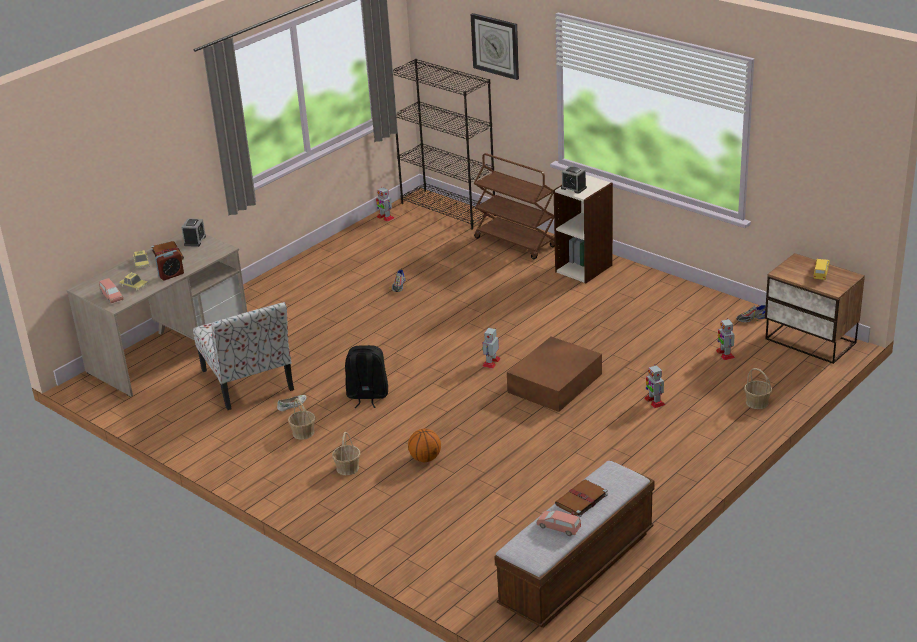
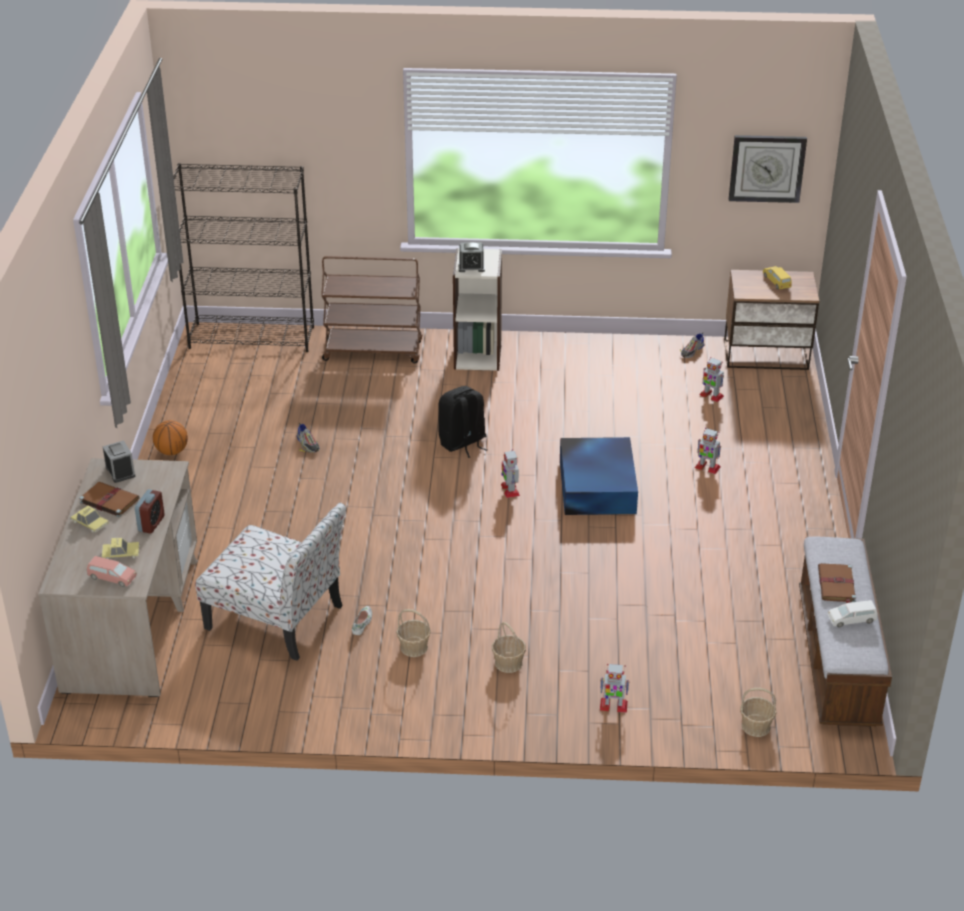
camera: 40 degrees left, 5 degrees up
(367, 396) = (430, 578): black backpack -> black backpack (463, 443)
(385, 217) = (190, 371): toy robot -> toy robot (613, 705)
(425, 458) = (572, 617): basketball -> basketball (172, 451)
(495, 45) = (309, 124): wall clock -> wall clock (767, 168)
(556, 382) = (597, 485): brown storage box -> blue storage box
(559, 527) = (851, 620): pink toy car -> white toy car
(757, 403) = (792, 432): basket -> basket (756, 726)

